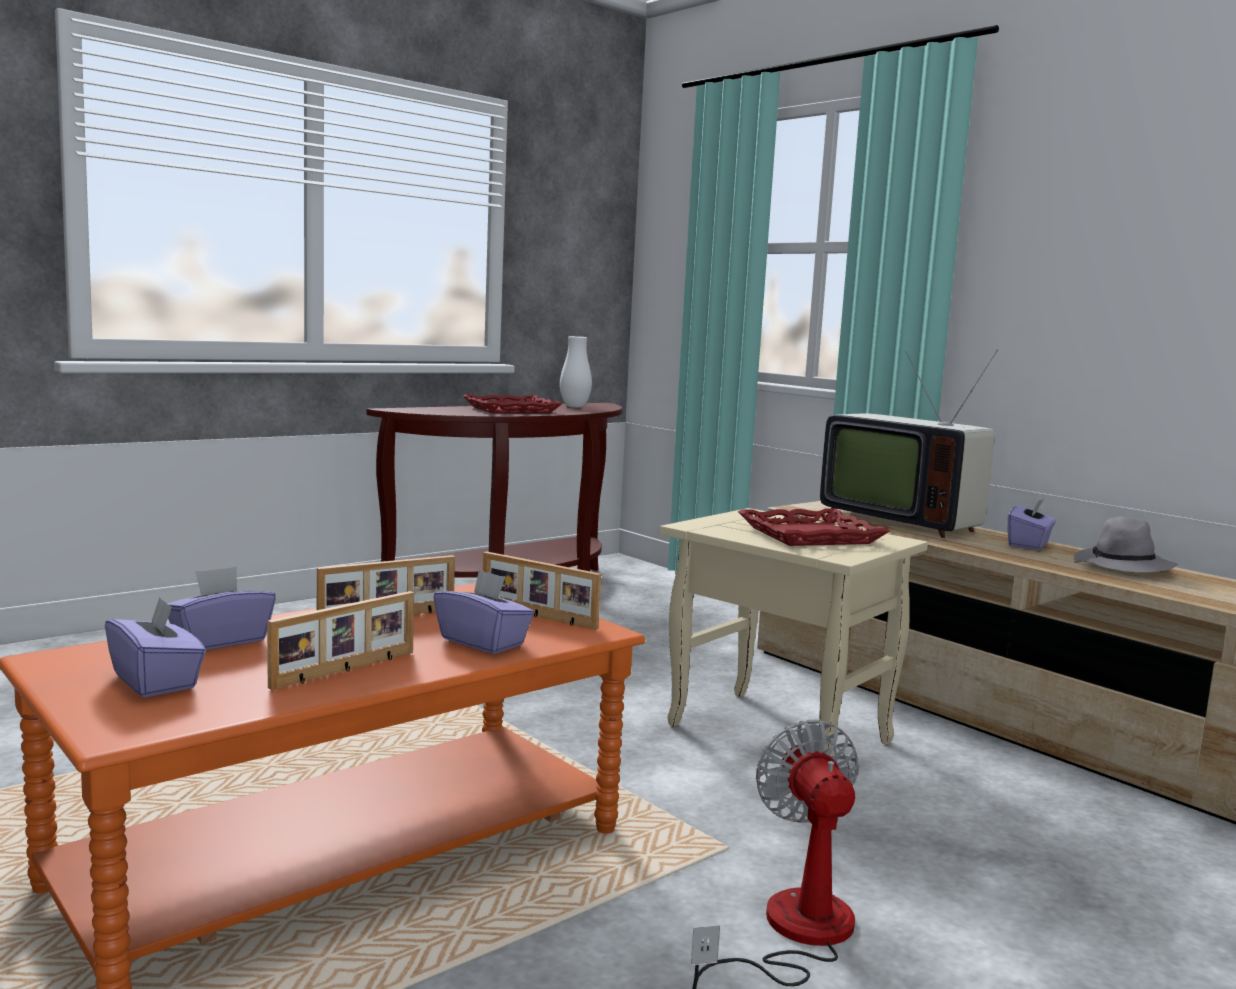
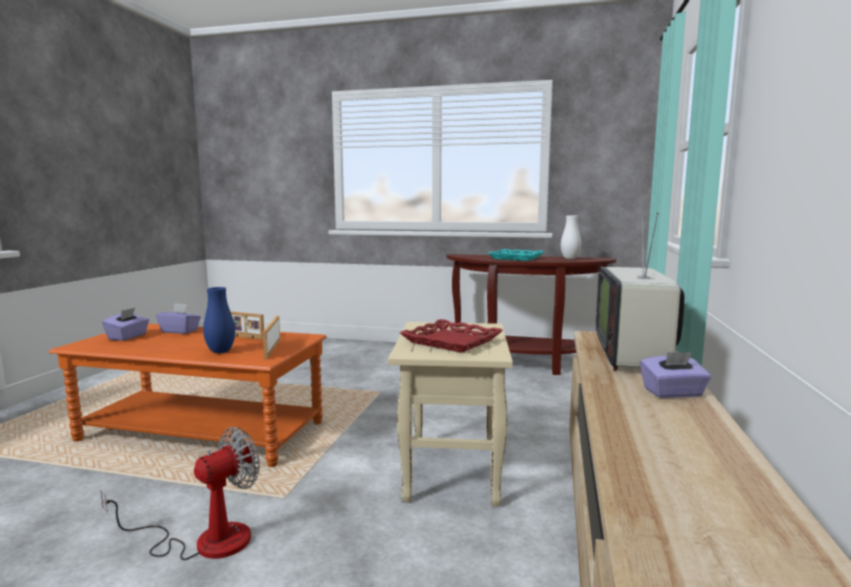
camera: 55 degrees right, 0 degrees up
(346, 670) = (161, 347): picture frame -> none
(483, 642) = (220, 351): purple tissue box -> blue vase
(511, 410) = (516, 258): red tray -> turquoise tray
(1123, 568) = (680, 430): grey hat -> none

